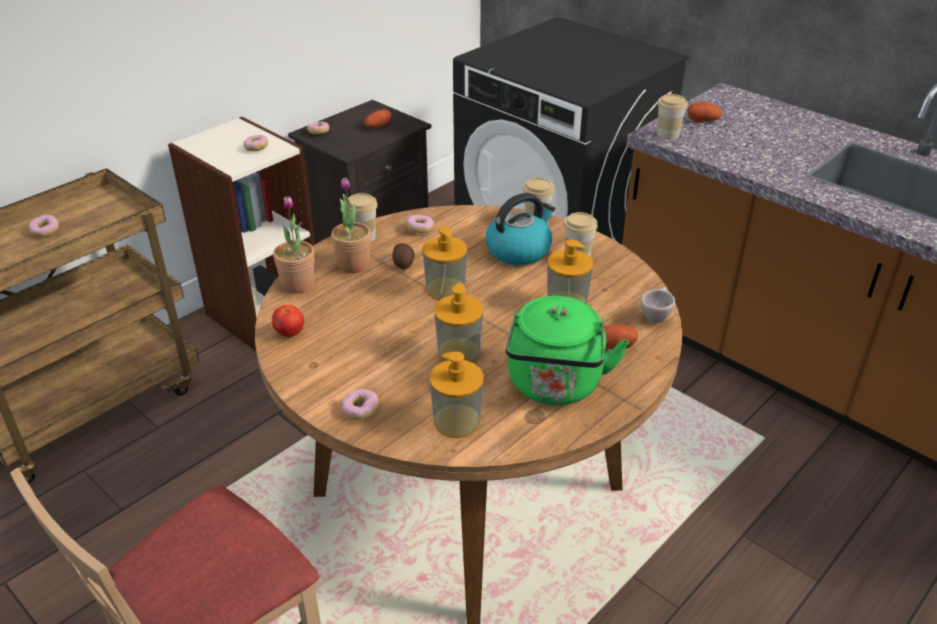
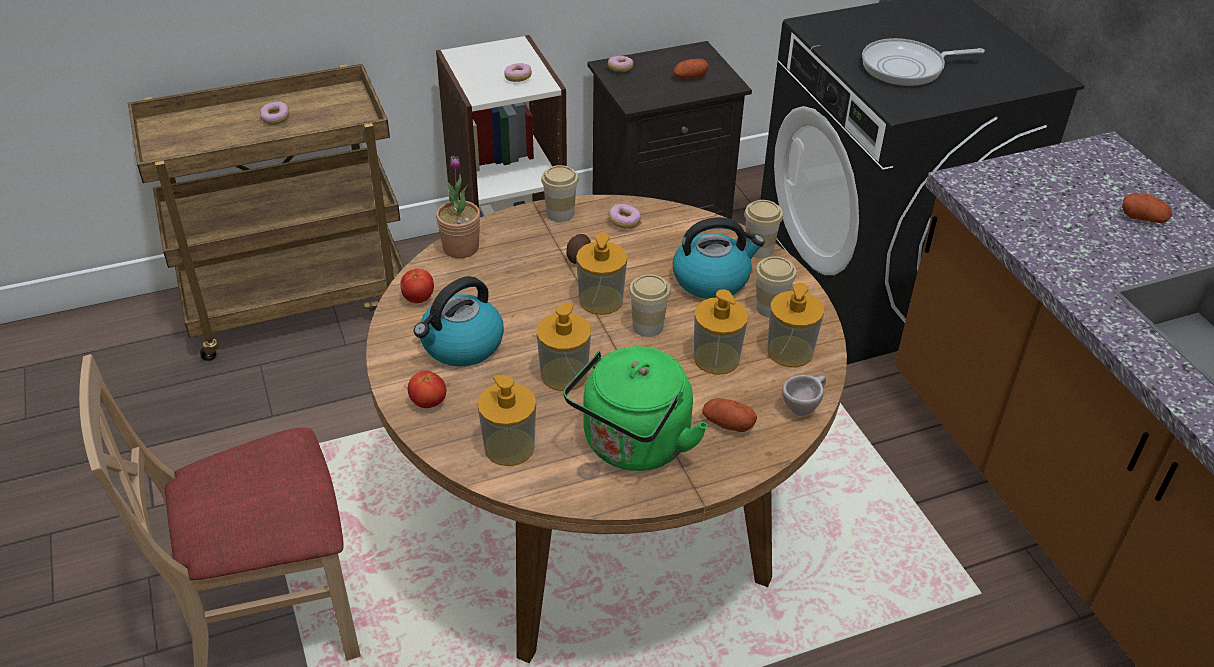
camera: 25 degrees right, 5 degrees up
(353, 265) = (528, 243): potted plant -> none
(355, 357) = (461, 345): none -> kettle
(360, 410) = (428, 402): donut -> tomato
(567, 69) = (907, 68): none -> frying pan
(615, 282) = (790, 351): none -> soap dispenser
(667, 135) = (978, 186): cup -> cup (647, 326)
(703, 120) = (1041, 179): potato -> potato (1143, 218)

